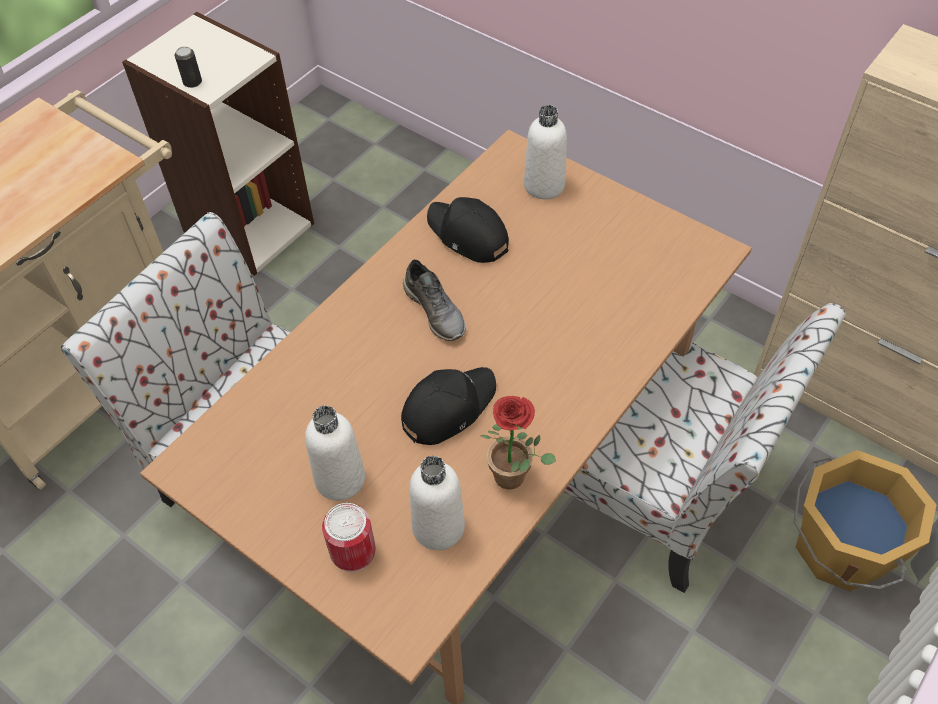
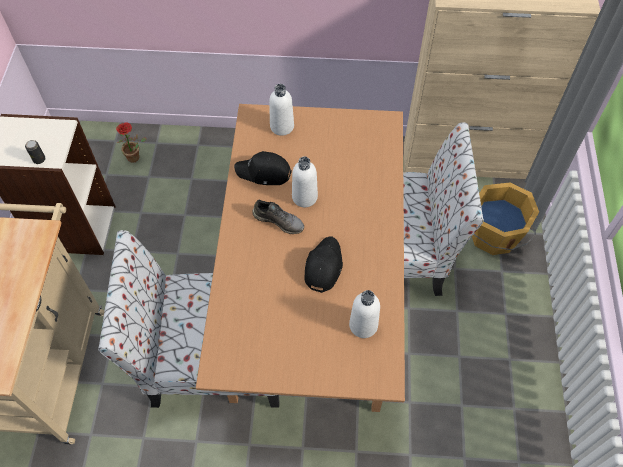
camera: 35 degrees left, 5 degrees up
(340, 479) = (300, 330): white bottle -> white bottle (304, 197)
(353, 551) = (333, 360): can -> none
(516, 478) = (380, 282): potted plant -> potted plant (136, 157)

